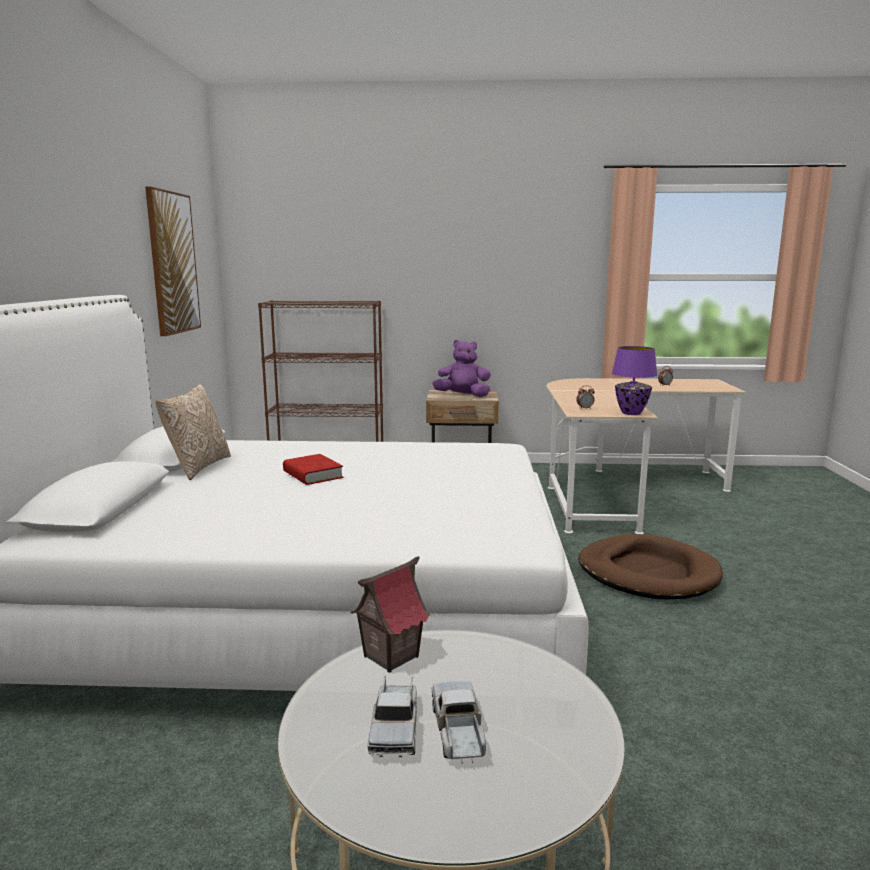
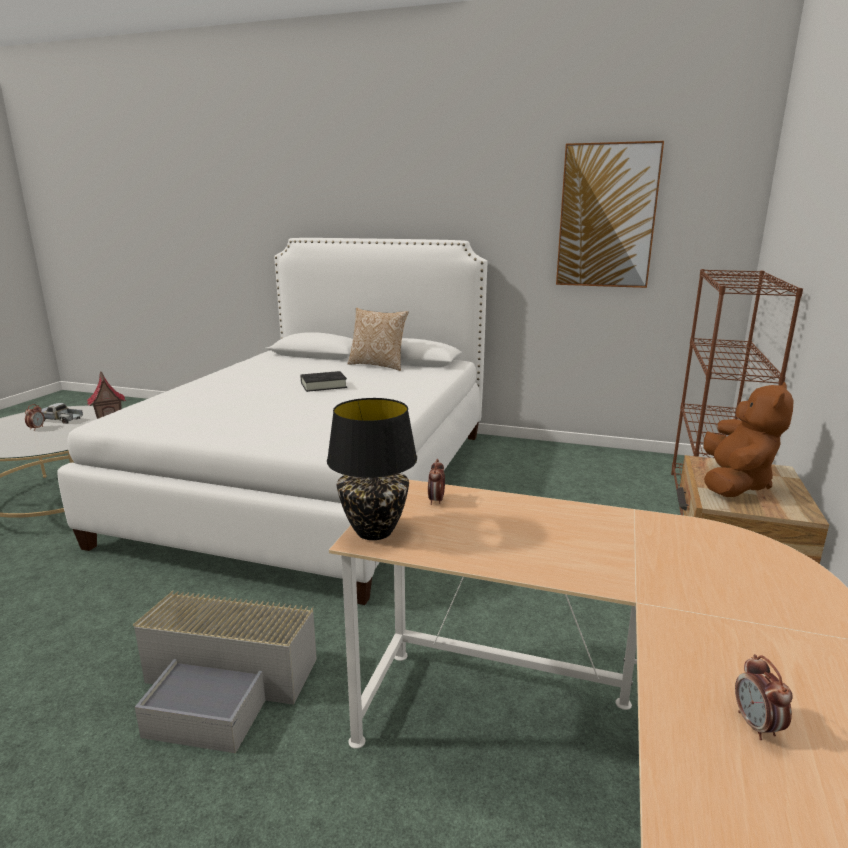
camera: 105 degrees right, 5 degrees up
(312, 475) = (323, 385): red book -> black book
(458, 732) = (36, 428): toy truck -> alarm clock
(463, 396) = (734, 484): purple plush toy -> brown plush toy
(631, 413) = (374, 532): purple table lamp -> black table lamp
(647, 573) = (226, 685): brown dog bed -> grey storage box

